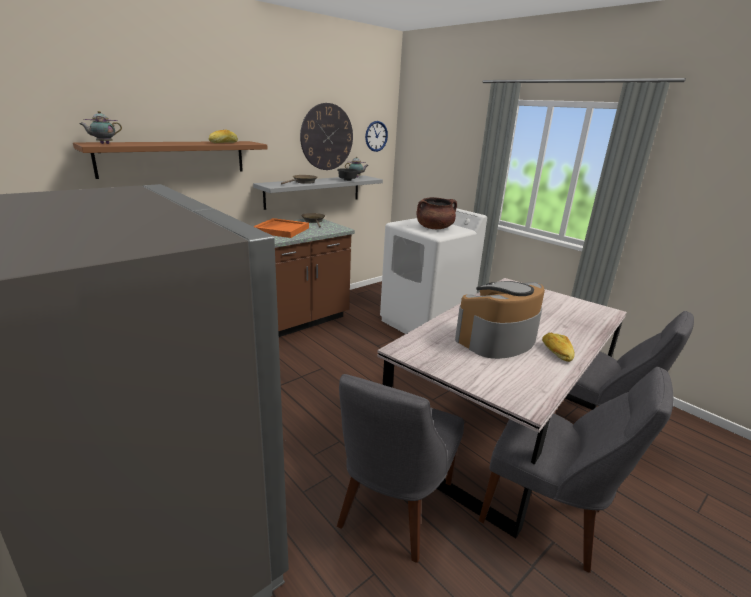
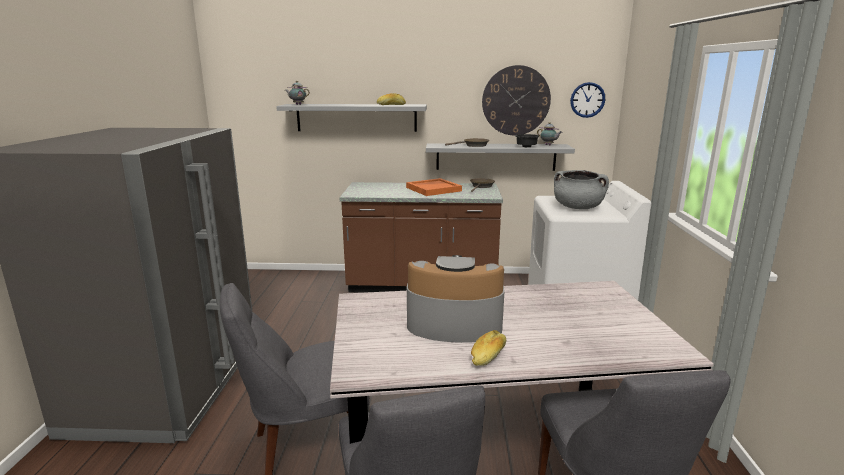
camera: 45 degrees right, 5 degrees down
(174, 158) = (356, 117): brown shelf -> grey shelf
(434, 228) = (578, 207): brown cooking pot -> grey cooking pot

